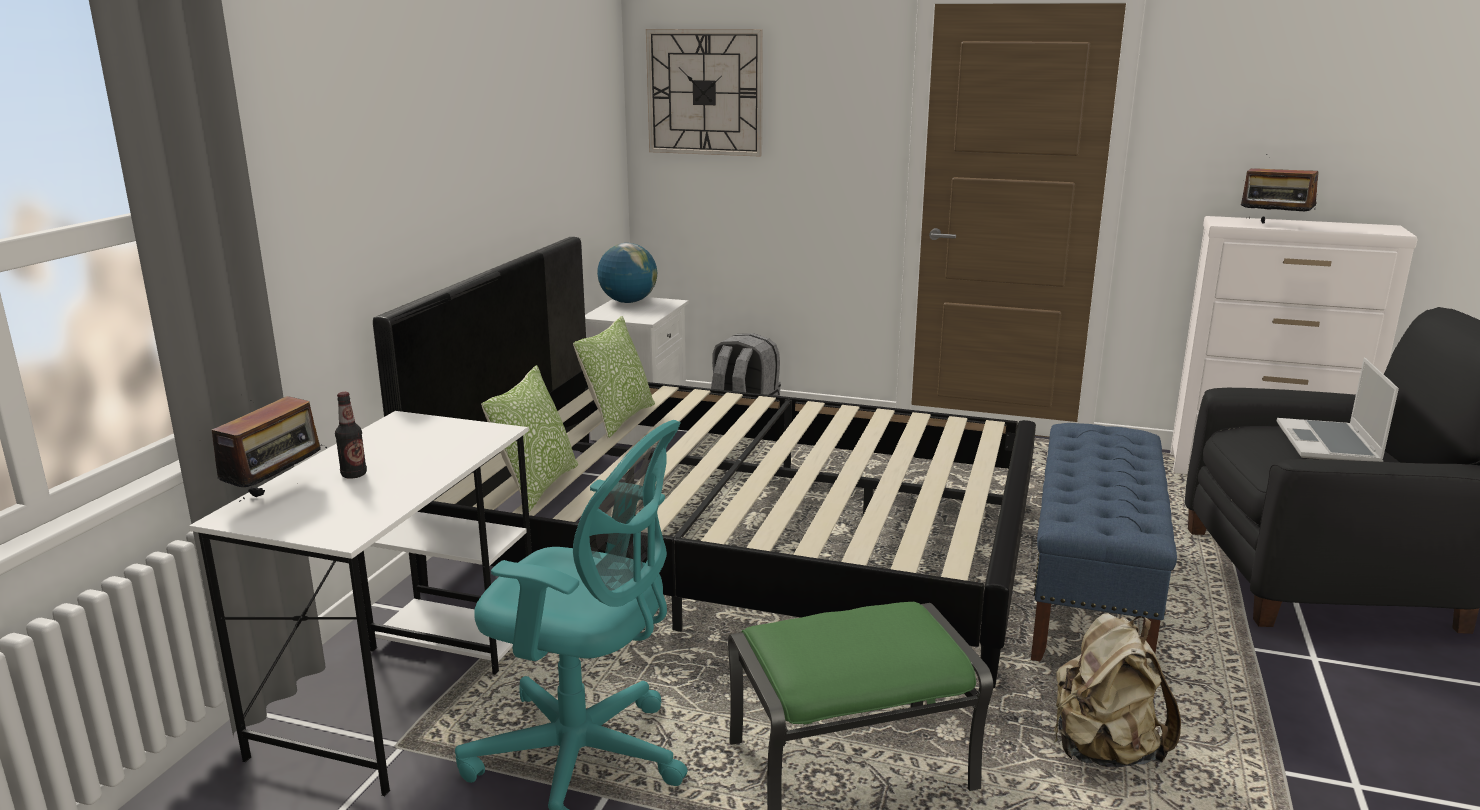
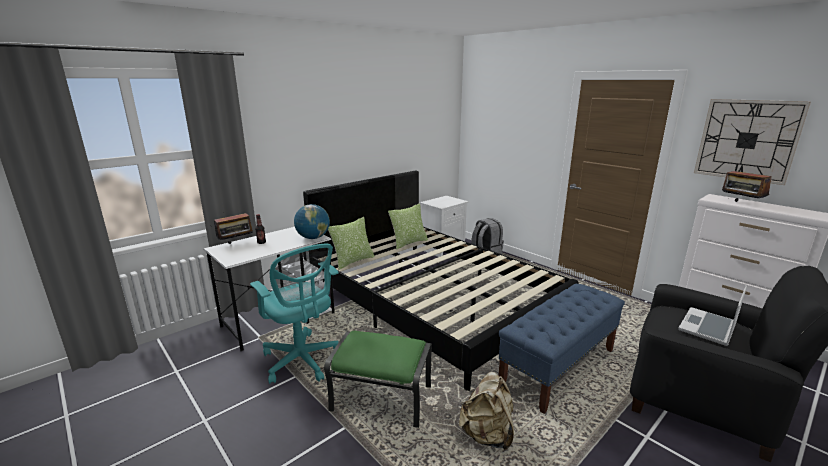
camera: 30 degrees right, 0 degrees up
(628, 302) = (445, 198): globe -> globe (313, 238)
(705, 92) = (487, 116): wall clock -> wall clock (747, 140)

